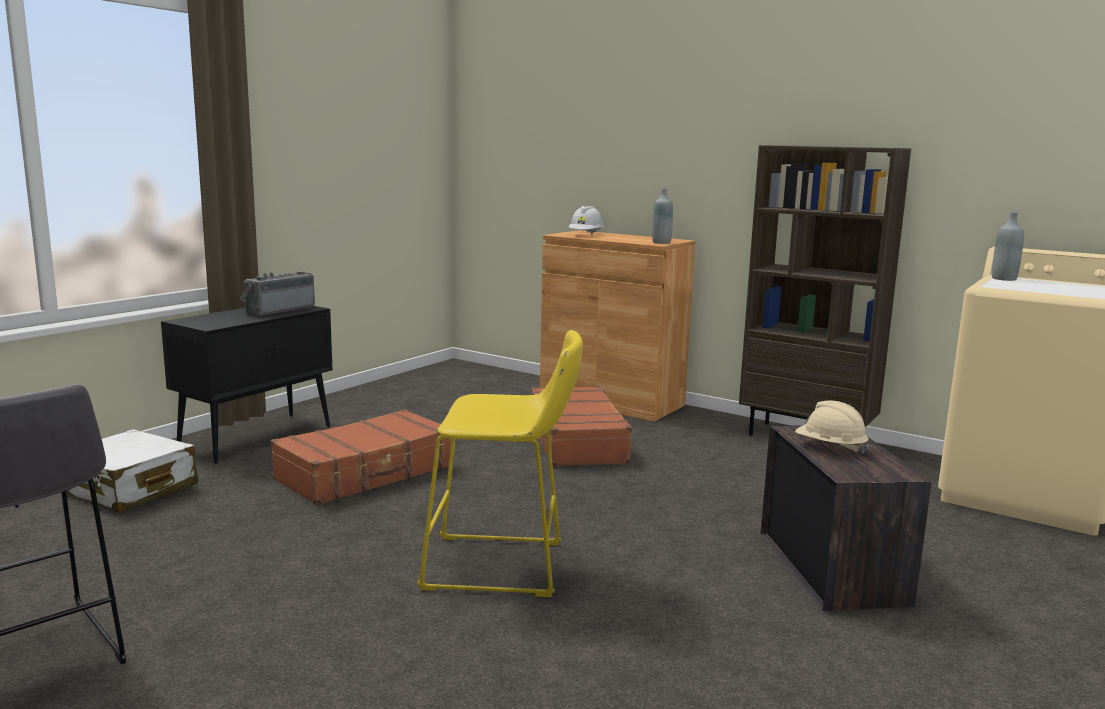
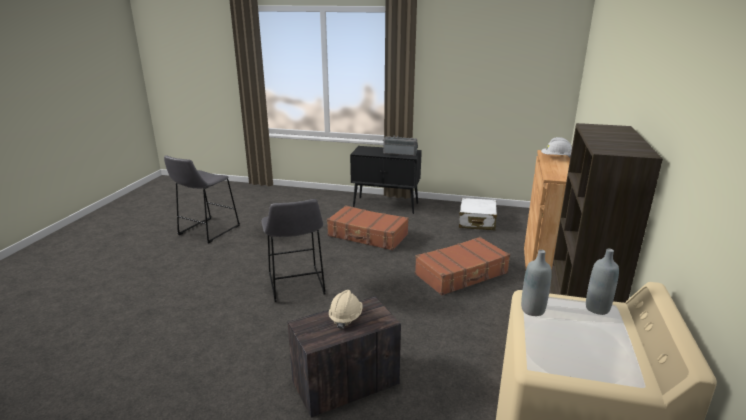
camera: 70 degrees right, 10 degrees up
(129, 489) = (319, 203): white suitcase -> white suitcase (477, 221)
(502, 567) = (296, 286): yellow stool -> grey stool
(661, 242) = (560, 177): grey bottle -> grey bottle (532, 310)

